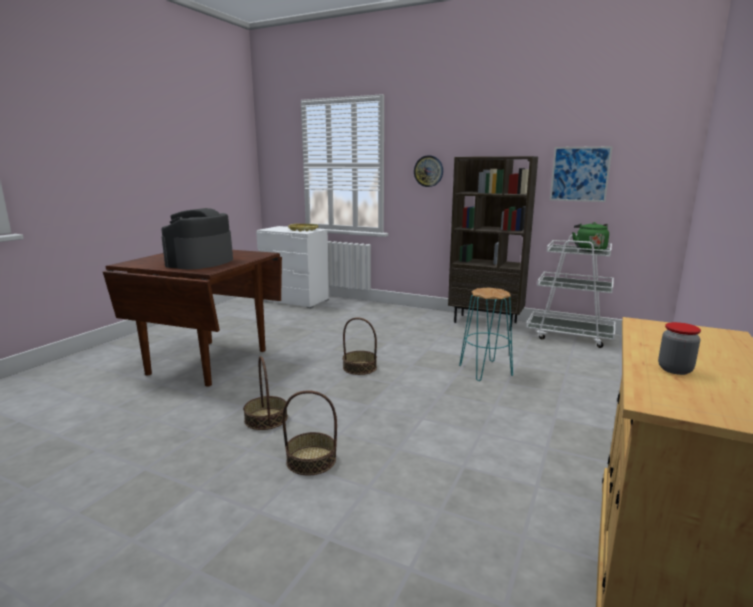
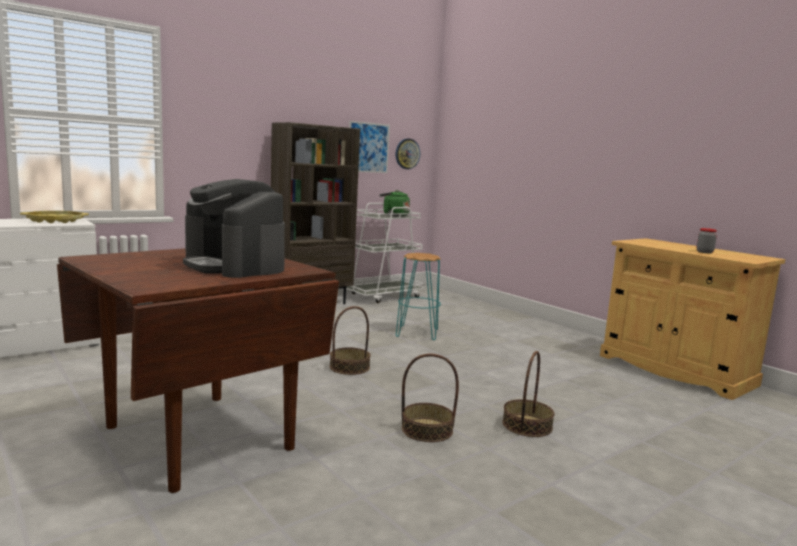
camera: 65 degrees left, 5 degrees down
(428, 171) = (226, 135): wall clock -> wall clock (407, 154)

